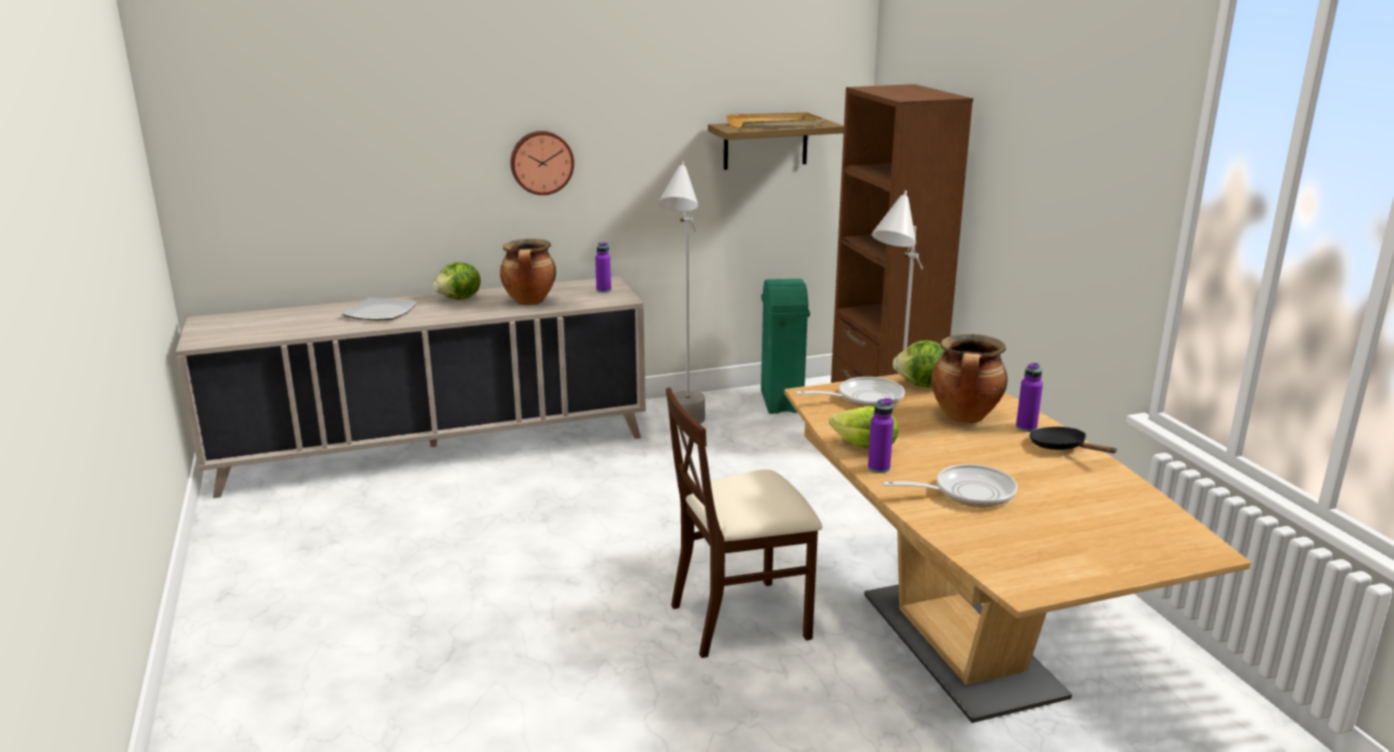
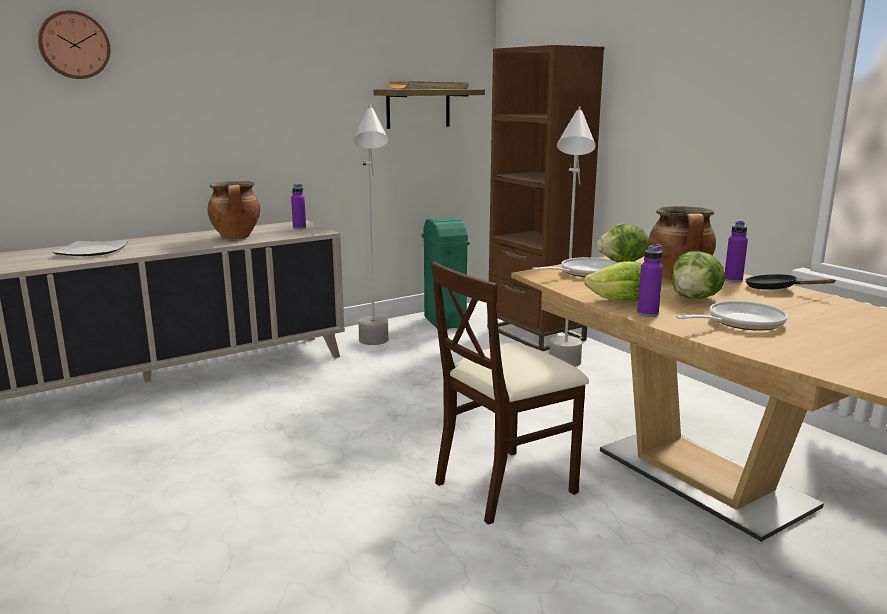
camera: 15 degrees left, 5 degrees down
(460, 299) = (168, 239): lettuce -> lettuce (695, 298)
(541, 162) = (235, 117): wall clock -> wall clock (74, 45)

